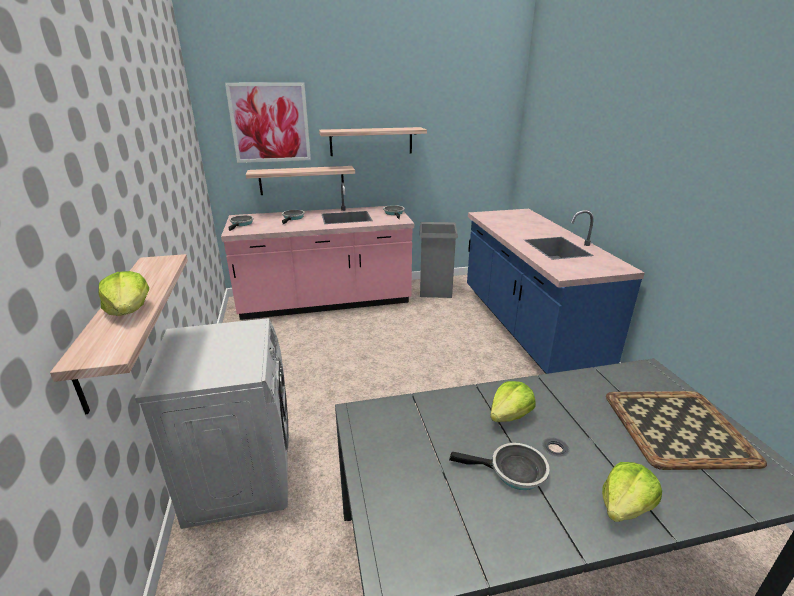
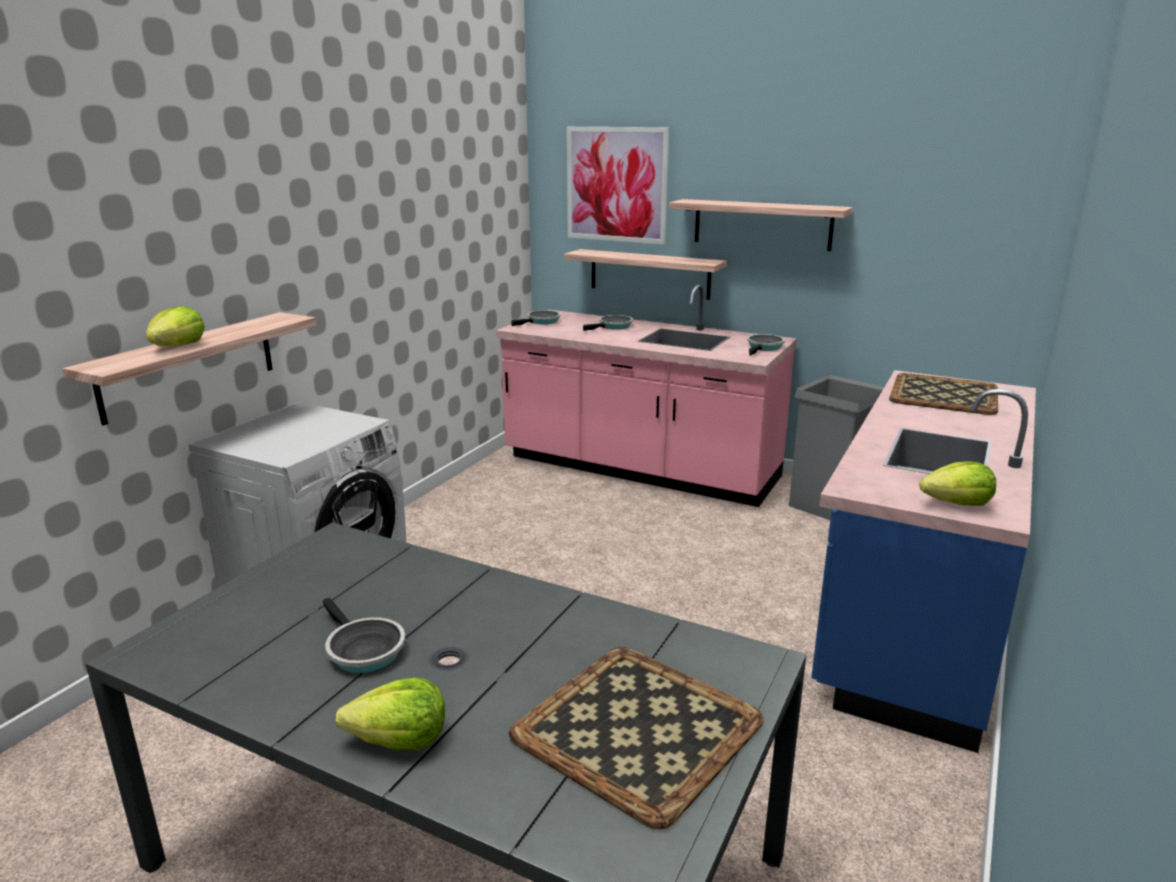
camera: 40 degrees right, 5 degrees down
(507, 219) = (945, 394): none -> tray
(509, 415) = (463, 609): lettuce -> lettuce (957, 503)

